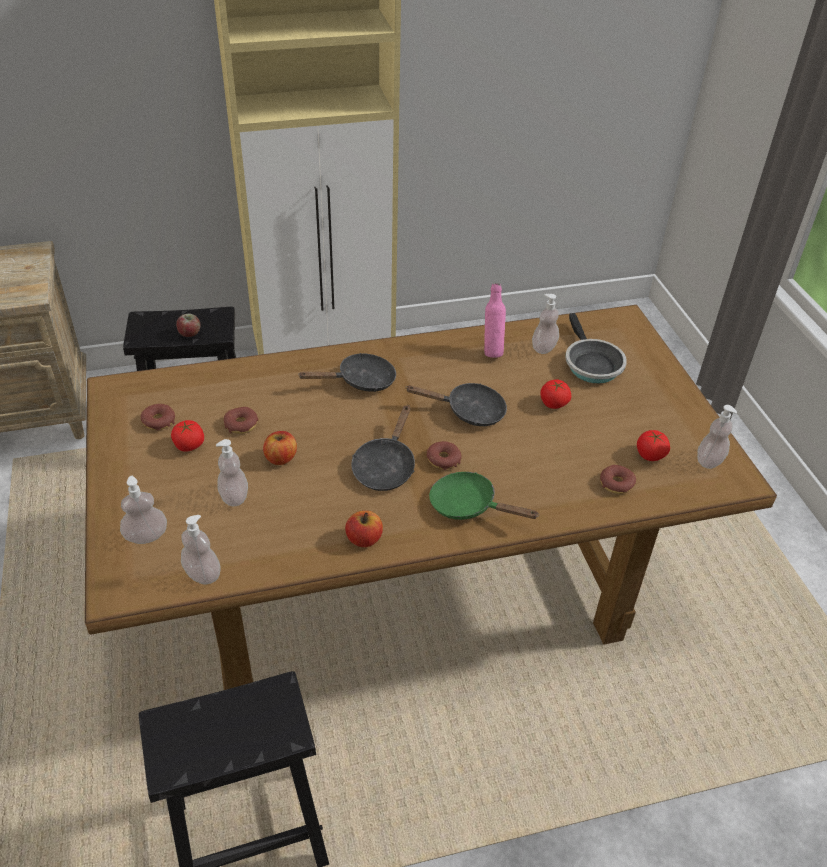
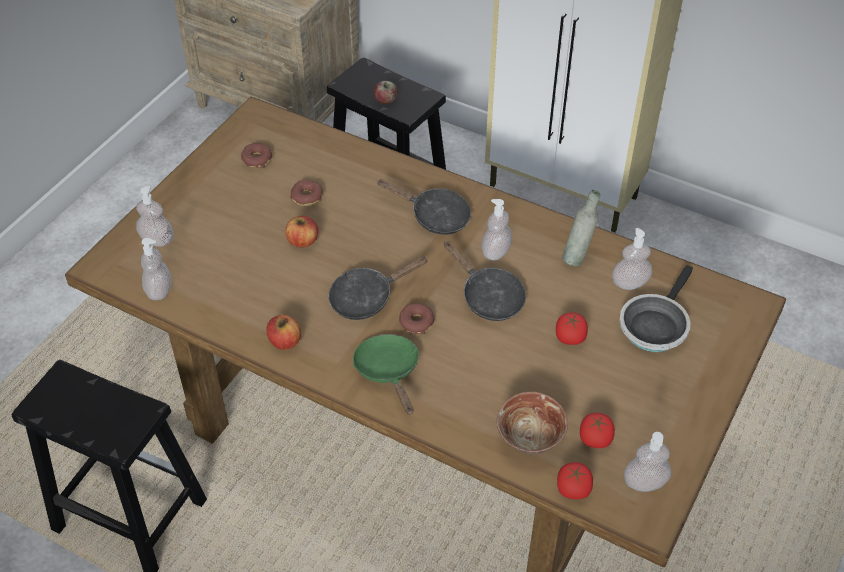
camera: 45 degrees right, 5 degrees up
(189, 445) = (255, 191): tomato -> tomato (573, 489)
(234, 496) = (239, 249): soap dispenser -> soap dispenser (496, 252)
(492, 351) = (577, 257): pink bottle -> grey bottle
(616, 484) = (530, 440): donut -> bowl

